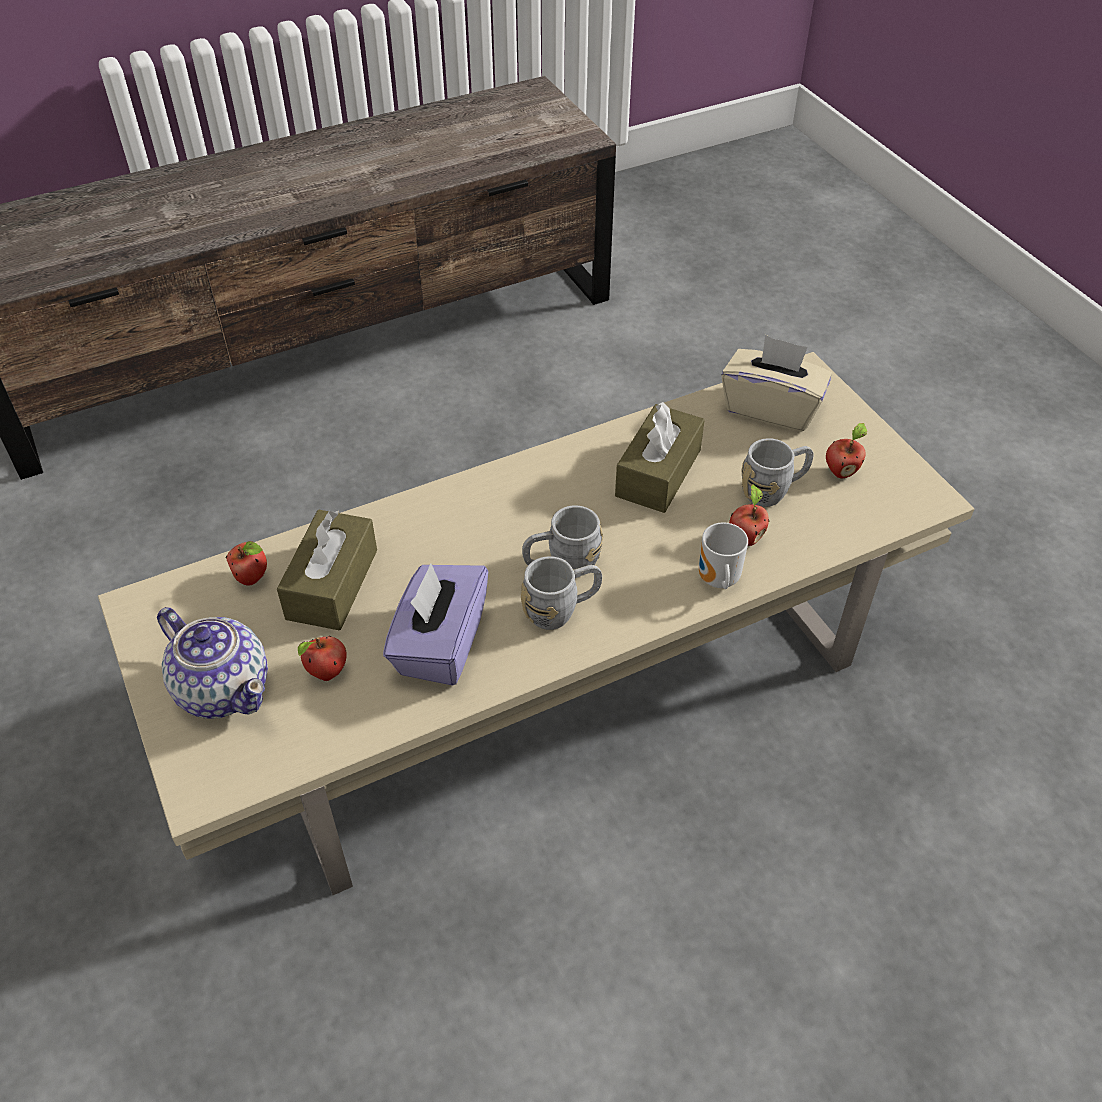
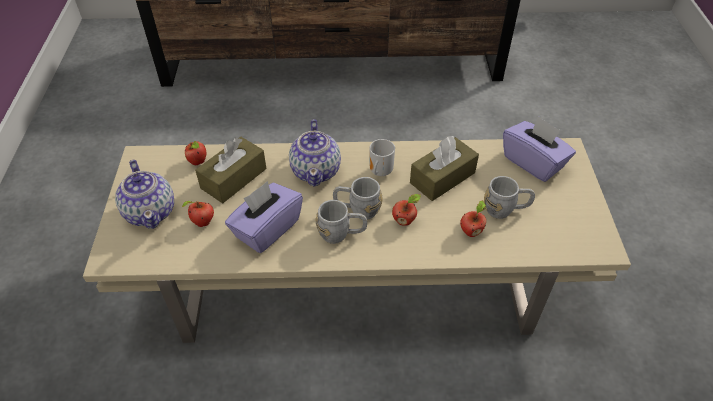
camera: 25 degrees right, 0 degrees up
(460, 526) = (316, 170): none -> teapot
(716, 581) = (439, 250): mug -> mug (379, 172)
(771, 408) = (533, 162): beige tissue box -> purple tissue box
(841, 471) = (554, 213): apple -> apple (404, 220)

